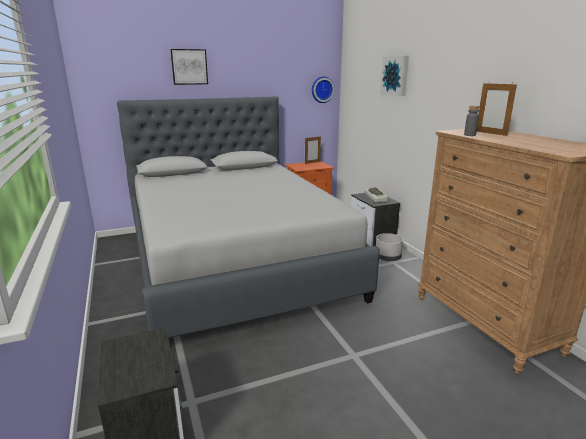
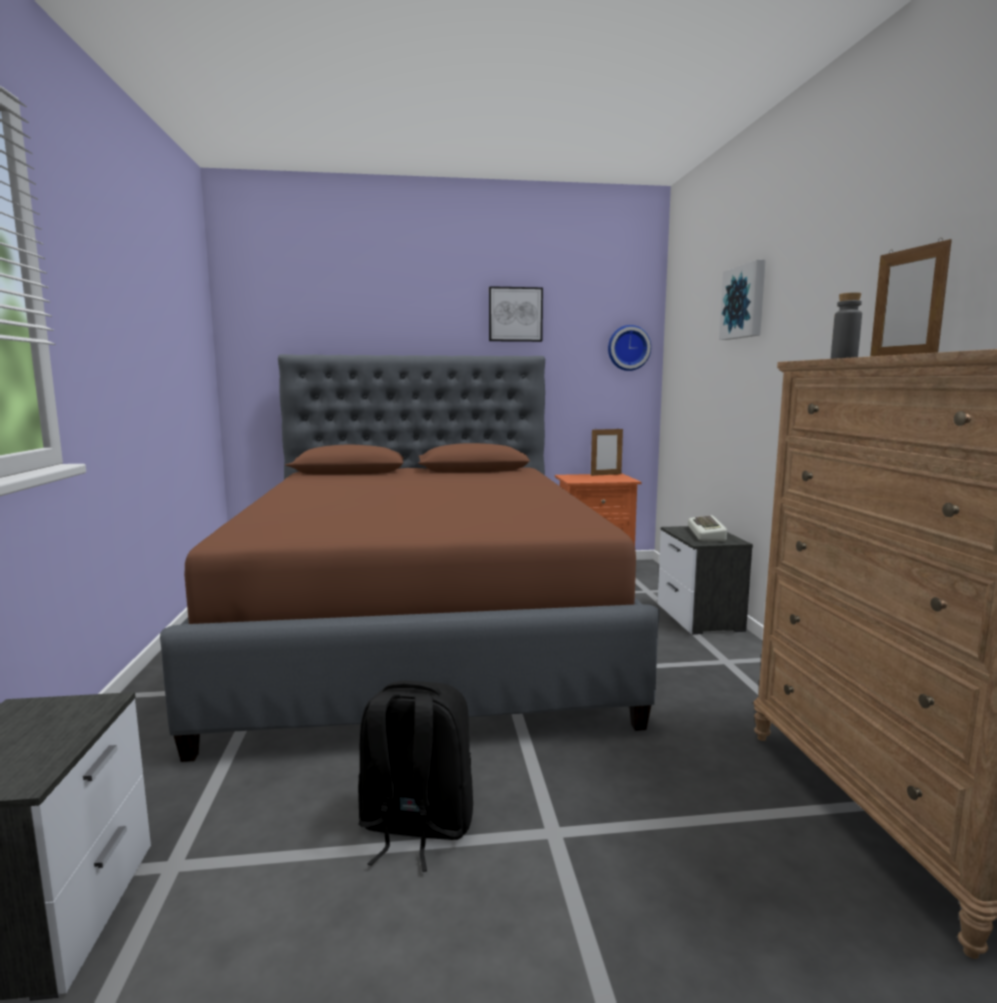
camera: 15 degrees right, 10 degrees down
(189, 67) = (397, 306): picture -> picture (515, 314)
(235, 262) = (421, 629): grey bed -> brown bed
(293, 364) = (415, 827): none -> black backpack
(388, 257) = (719, 652): grey planter -> none

